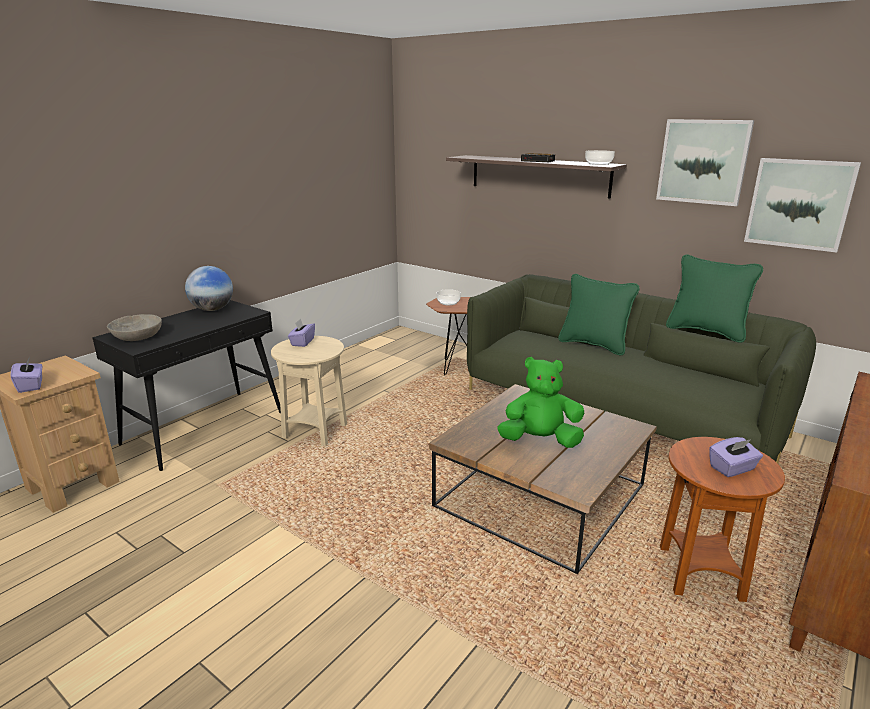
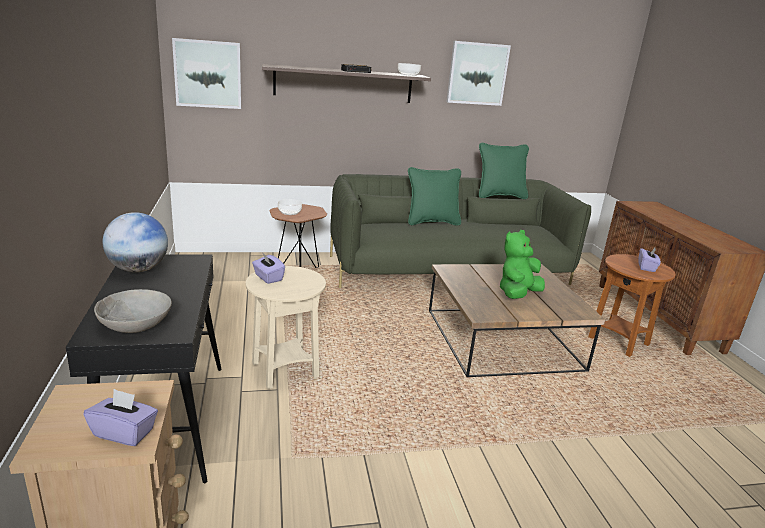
camera: 50 degrees left, 0 degrees up
(799, 204) = (534, 102): picture -> picture (208, 74)

